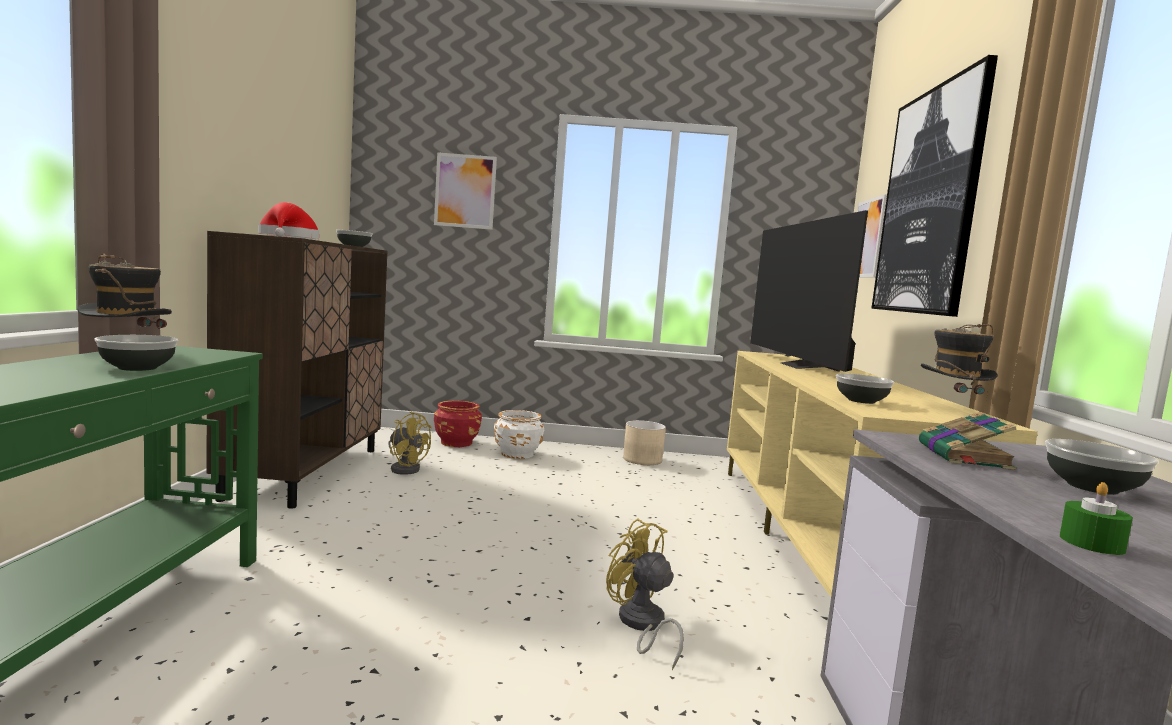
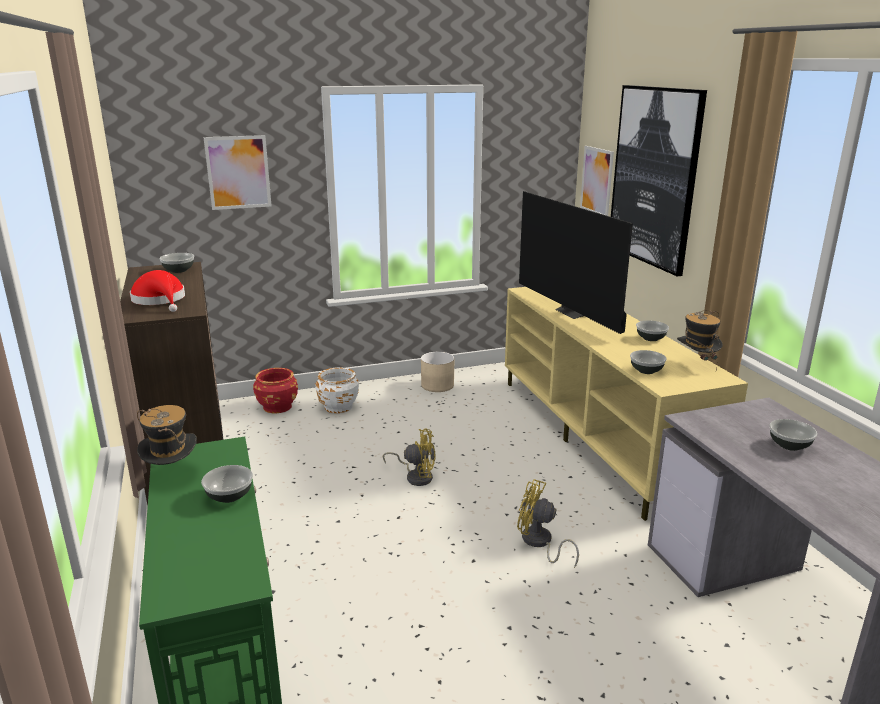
camera: 20 degrees left, 15 degrees up
(405, 468) = (267, 451): yellow fan -> yellow fan (416, 476)
(894, 389) = (650, 338): none -> bowl
(964, 457) = (729, 431): book -> none
(1091, 543) = (802, 499): green candle -> none

